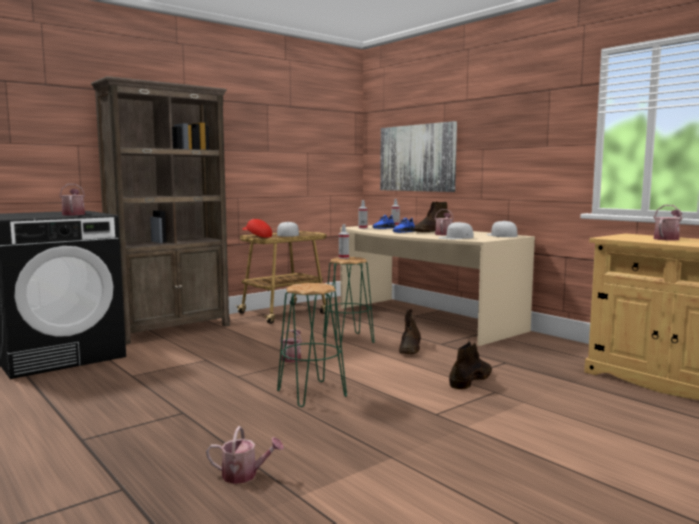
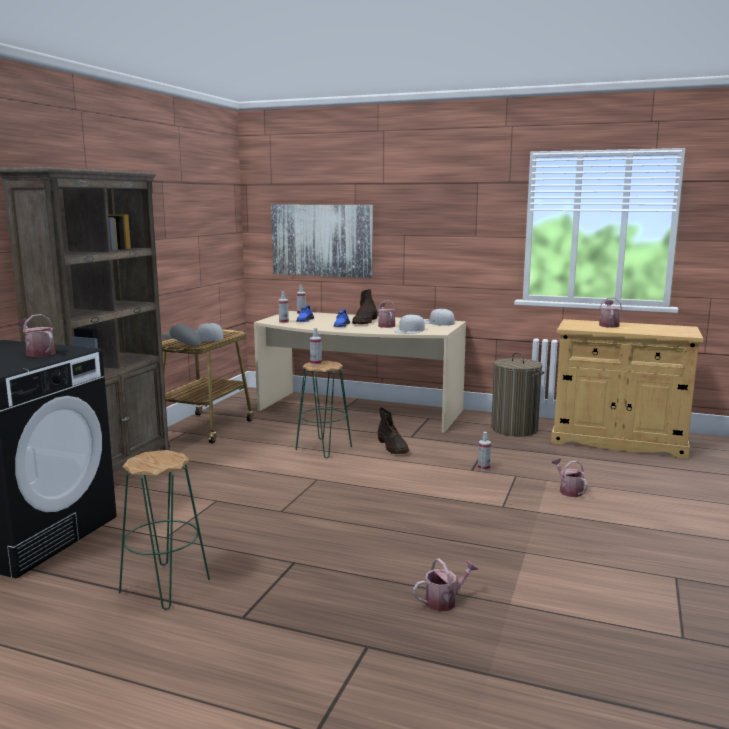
camera: 30 degrees left, 5 degrees up
(257, 236) = (182, 345): red cap -> grey cap
(292, 358) = (301, 479): watering can -> watering can (568, 491)
(311, 393) = (378, 512): green stool -> green stool (164, 585)
(471, 379) = (483, 468): brown boot -> spray bottle
(561, 354) = (514, 429): none -> laundry basket

